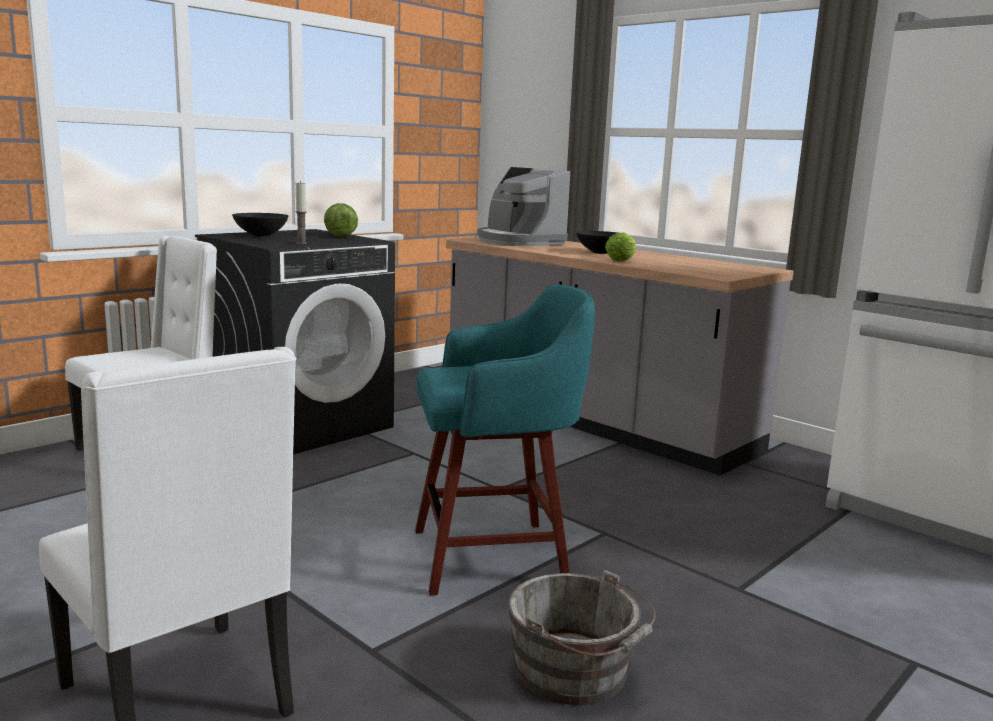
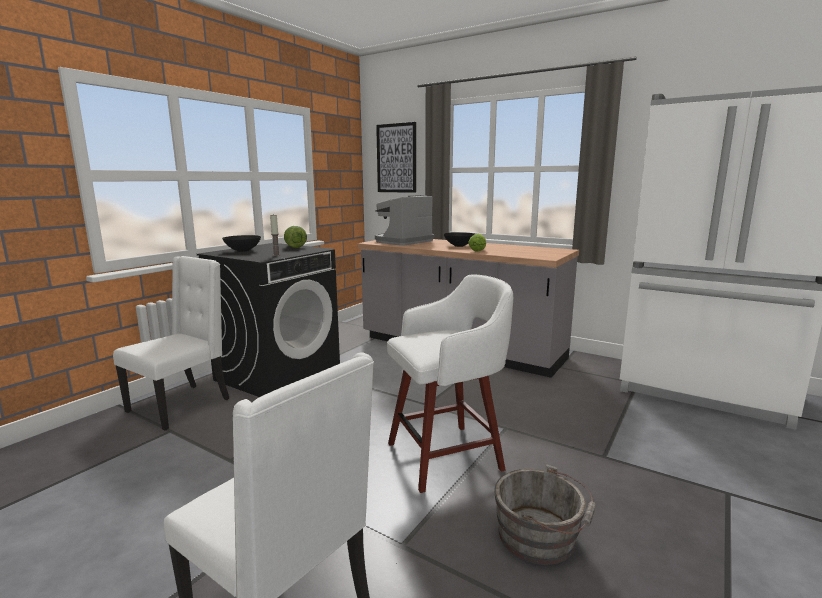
camera: 10 degrees left, 0 degrees up
(495, 556) = (448, 455): turquoise stool -> white stool
(518, 242) = (403, 241): coffee machine -> coffee machine turned 90 degrees clockwise
(530, 110) = (396, 158): none -> picture

